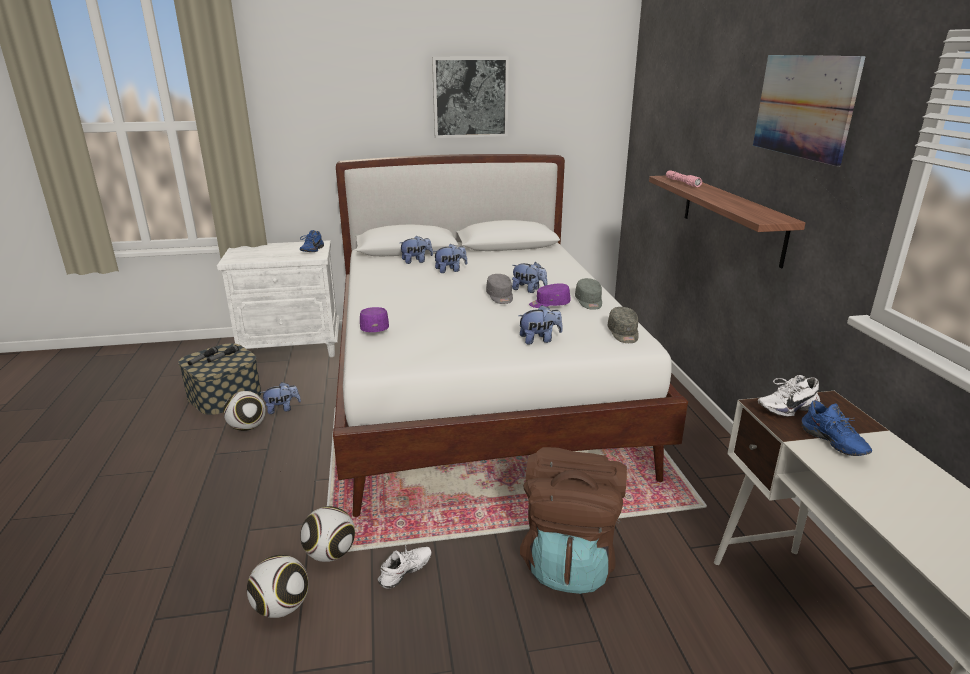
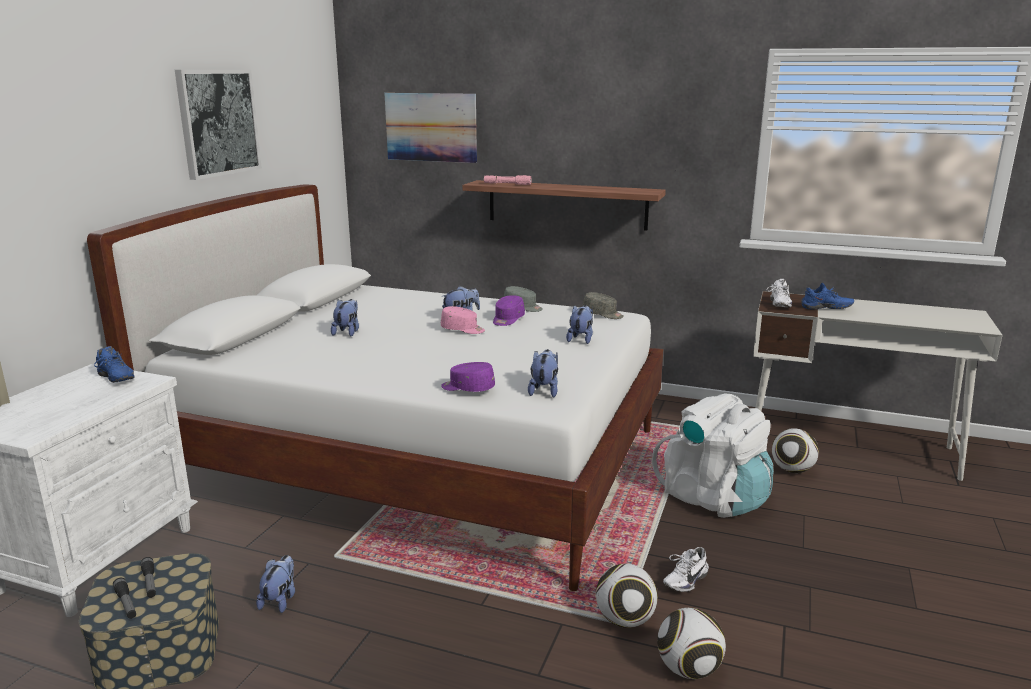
camera: 60 degrees left, 5 degrees down
(248, 427) = (292, 639): football -> football (792, 470)
(406, 573) = (684, 580): white shoe -> white shoe turned 120 degrees counterclockwise
(416, 261) = (285, 339): plush toy -> plush toy (544, 390)
(500, 297) = (463, 329): grey cap -> pink cap
(569, 559) = (713, 498): brown backpack -> white backpack
(803, 106) = (640, 104): picture -> picture (431, 127)

